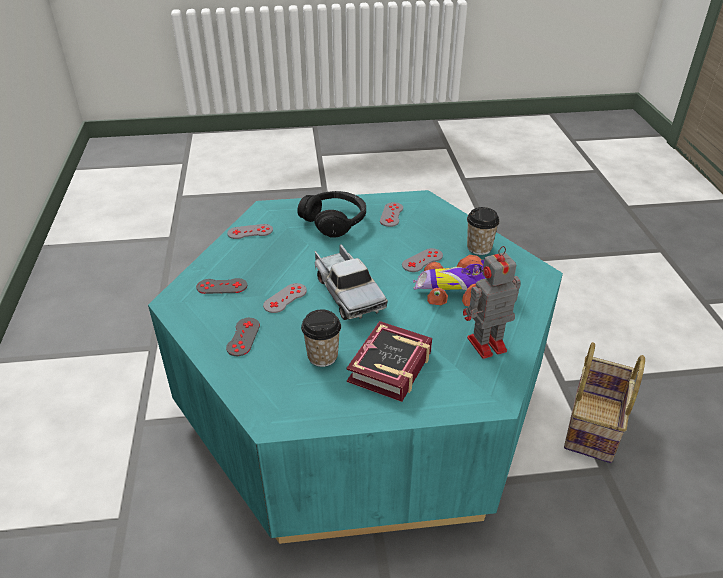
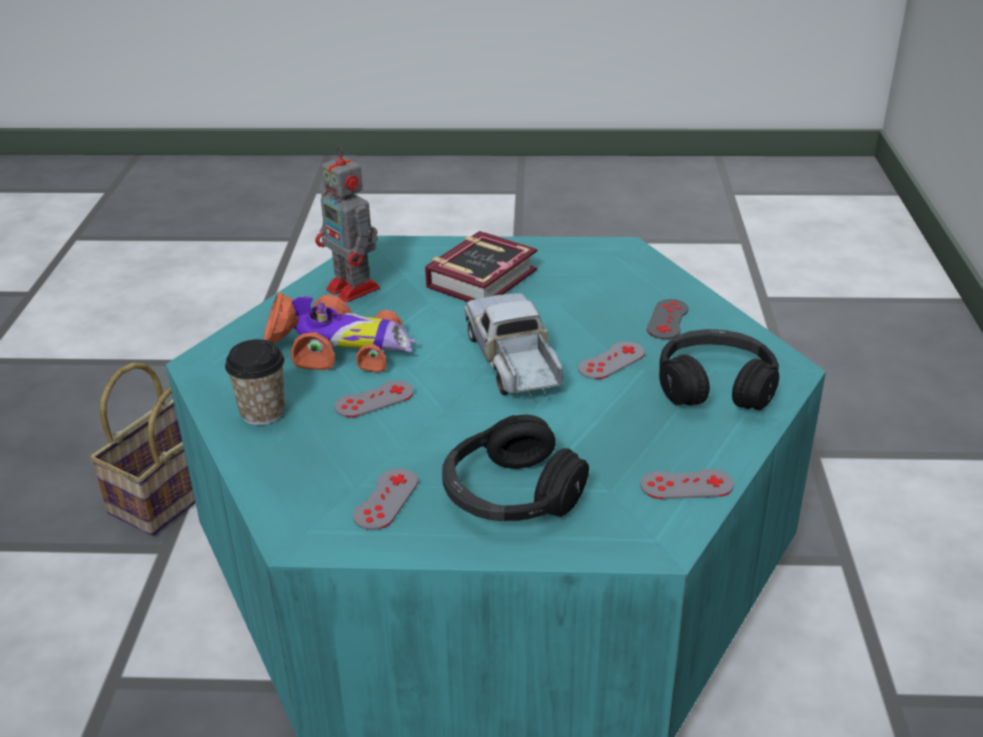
camera: 170 degrees left, 5 degrees down
(222, 286) = (716, 386): grey game controller -> black headphones
(322, 356) = (562, 293): cup -> none
(484, 345) = (354, 290): toy robot -> toy robot turned 60 degrees clockwise

